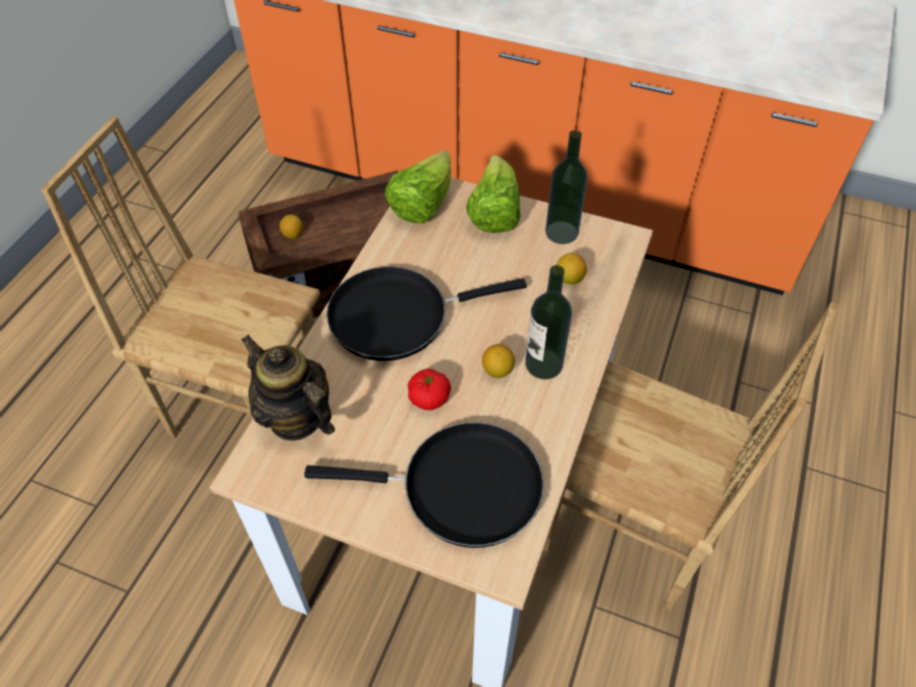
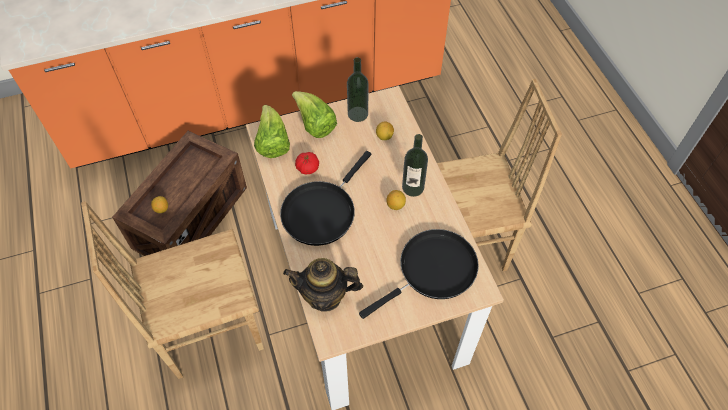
camera: 40 degrees left, 5 degrees up
(429, 398) = (378, 240): tomato -> tomato (307, 168)

